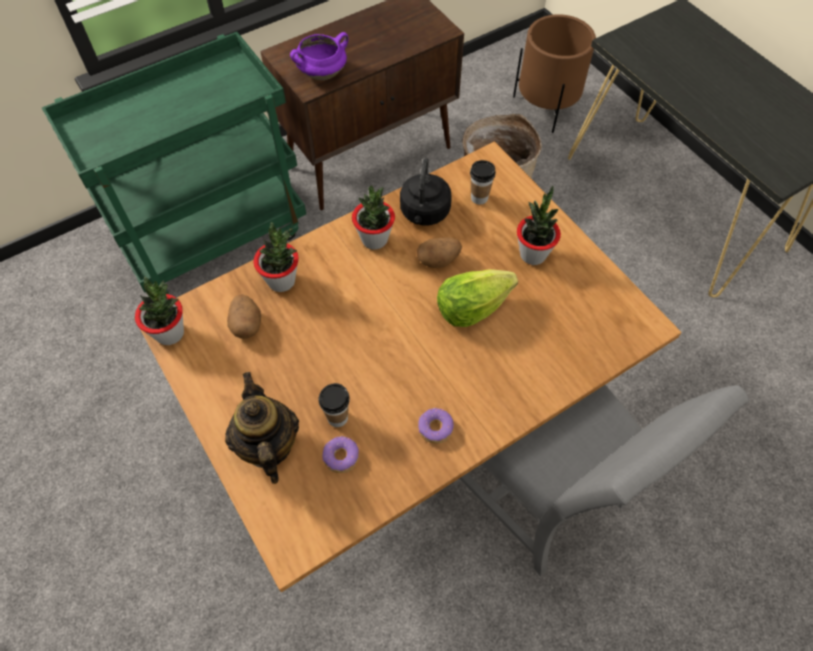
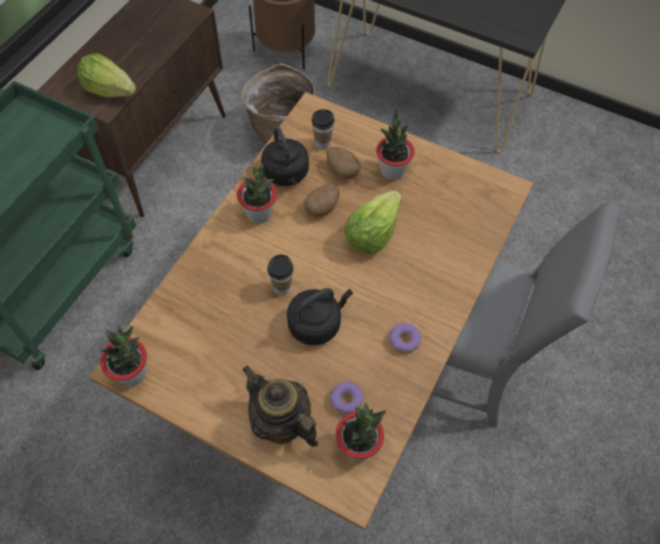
camera: 30 degrees left, 0 degrees up
(246, 324) = (196, 333): potato -> potato (342, 170)
(282, 281) = (203, 283): potted plant -> potted plant (358, 447)
(322, 73) = (109, 90): purple cooking pot -> lettuce
(337, 417) = (323, 371): cup -> cup (282, 287)
(361, 369) = (317, 323): none -> black kettle

